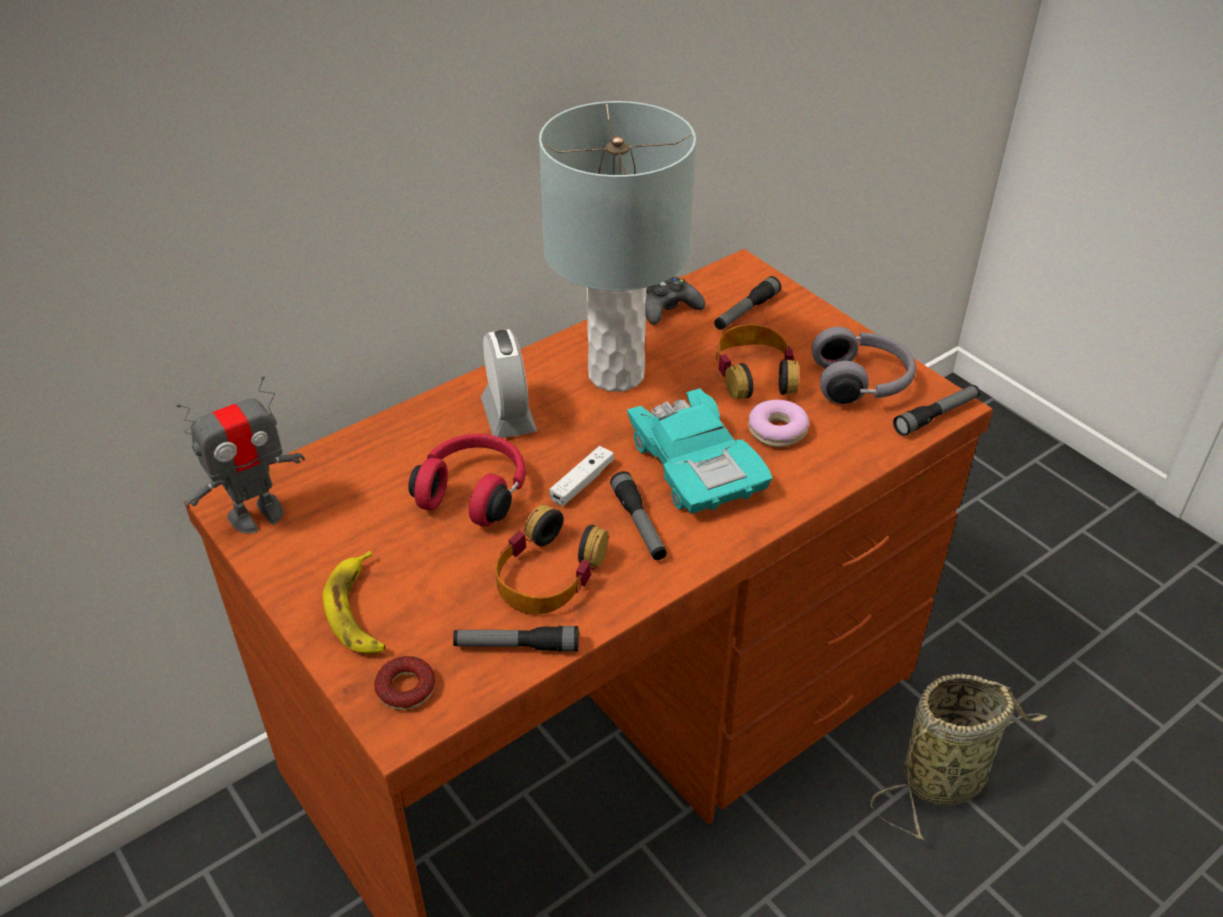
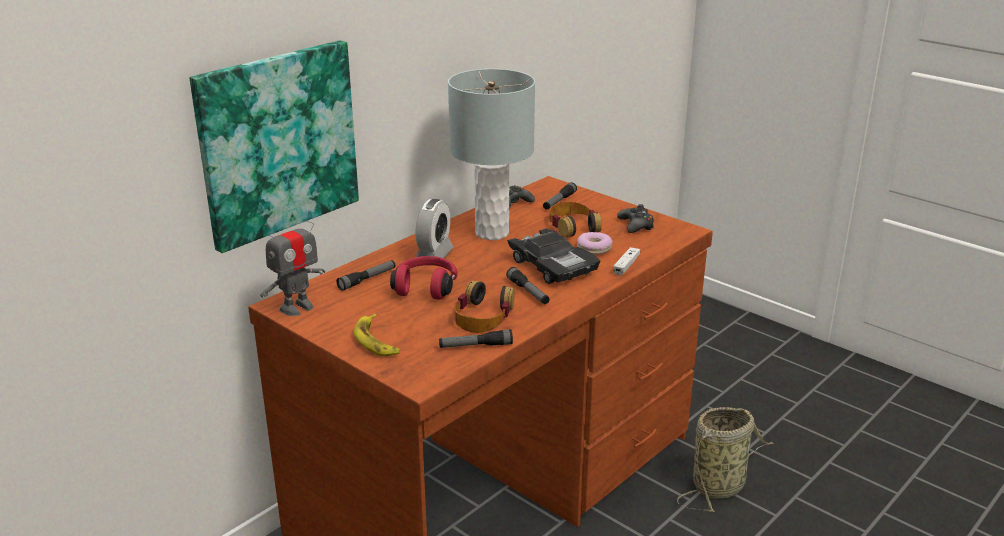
camera: 10 degrees left, 15 degrees down
(218, 246) = (277, 143): none -> picture
(406, 688) = (417, 368): donut -> none
(508, 416) = (434, 255): alarm clock -> alarm clock turned 45 degrees clockwise
(582, 482) = (488, 278): white game controller -> white game controller (626, 266)
(696, 466) = (552, 266): turquoise toy car -> black toy car
(862, 382) = (636, 225): grey headphones -> black game controller
(936, 416) = (682, 235): flashlight -> flashlight (367, 279)

